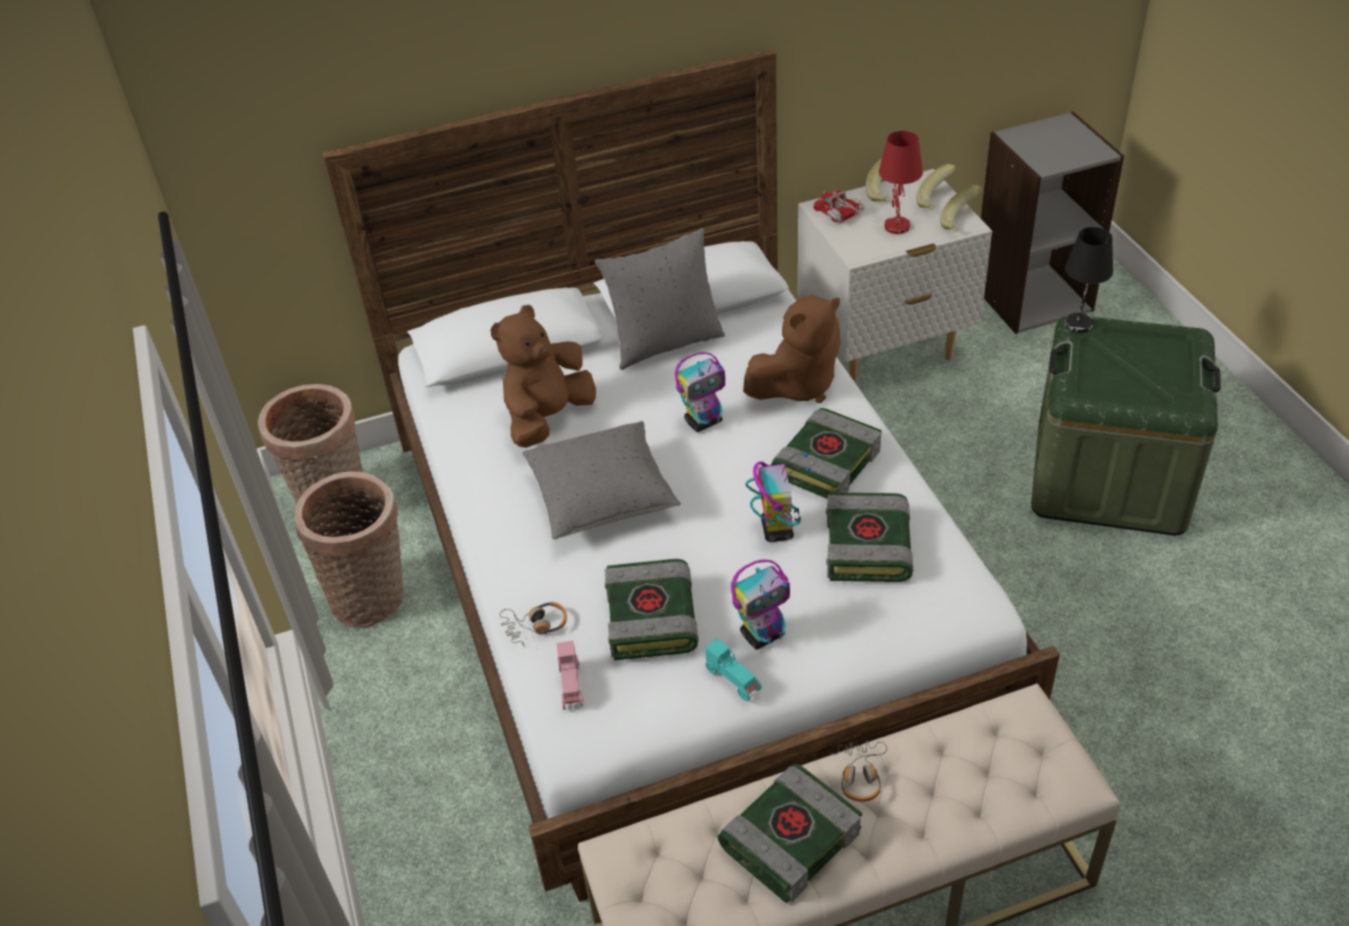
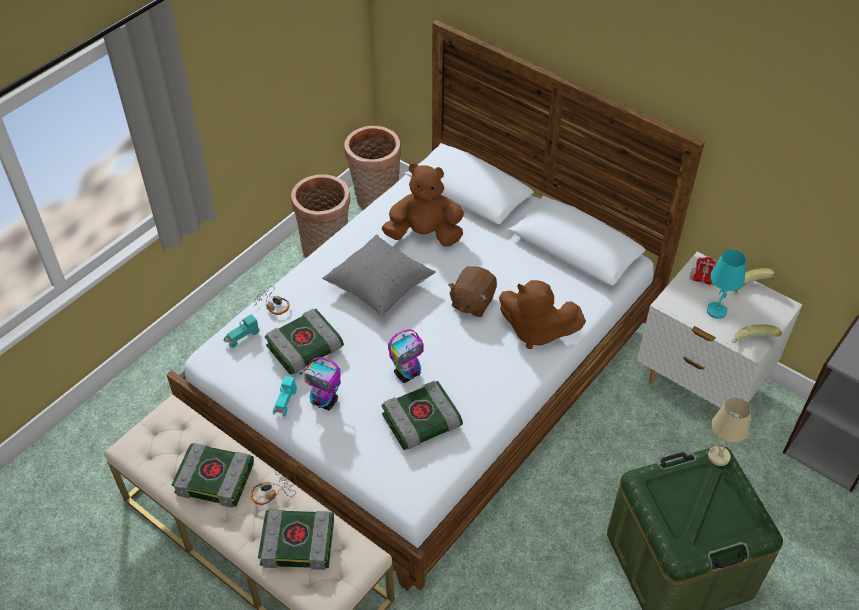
camera: 55 degrees right, 5 degrees up
(571, 686) = (242, 337): pink toy car -> turquoise toy car
(665, 342) = (526, 253): grey pillow -> none
(704, 421) = (472, 302): toy robot -> brown plush toy
(826, 462) = (478, 373): book -> book (299, 542)
(896, 226) = (716, 310): red table lamp -> turquoise table lamp
(937, 201) = (765, 321): banana -> none
(1079, 324) = (718, 457): black table lamp -> beige table lamp

